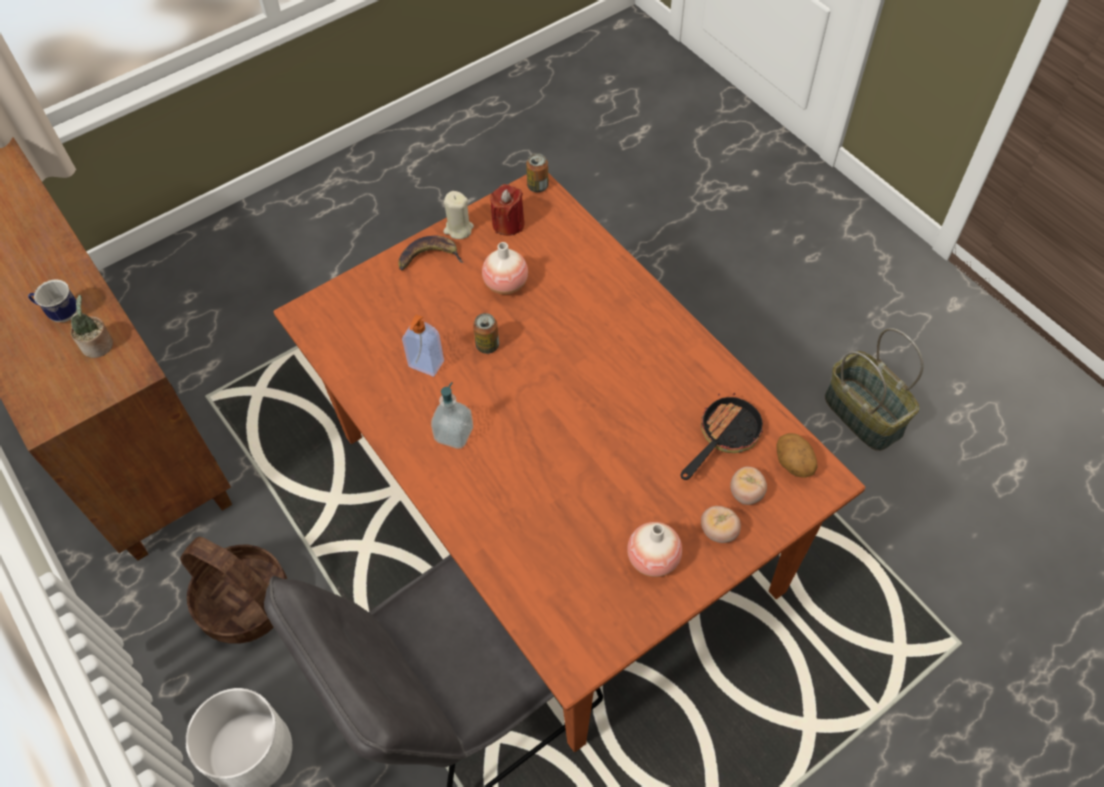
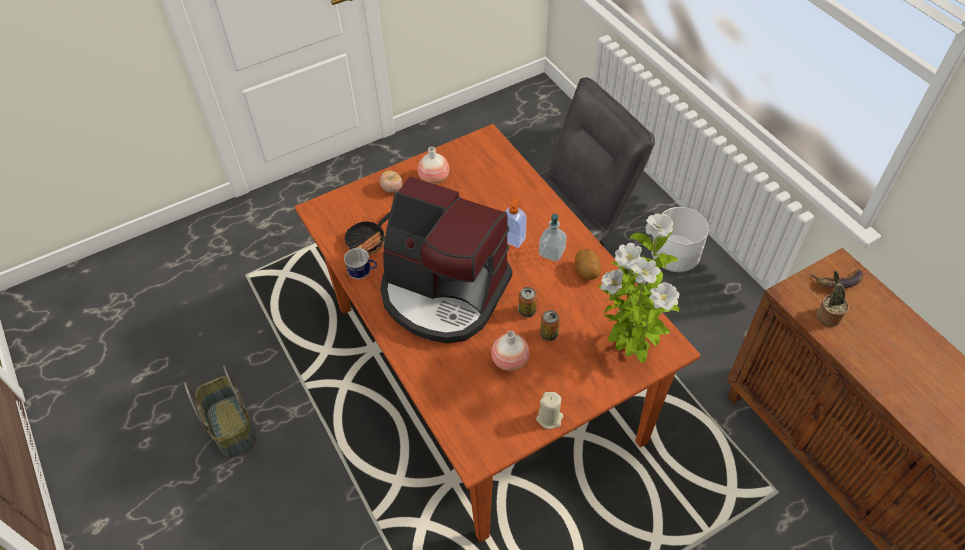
camera: 175 degrees left, 5 degrees down
(60, 313) = (872, 345): mug -> mug (363, 273)
(244, 603) = (700, 330): basket -> none
(358, 310) = (630, 347): none -> potted plant
(425, 365) = (573, 300): soap dispenser -> soap dispenser (513, 239)
(429, 257) = (574, 392): banana -> banana (838, 281)
(508, 224) = (504, 419): red candle -> none
(538, 186) = (473, 460): can -> can (549, 334)
(601, 361) = (443, 293): none -> coffee machine
(746, 493) = (369, 206): tomato -> none
(792, 464) = (334, 219): potato -> potato (587, 271)

